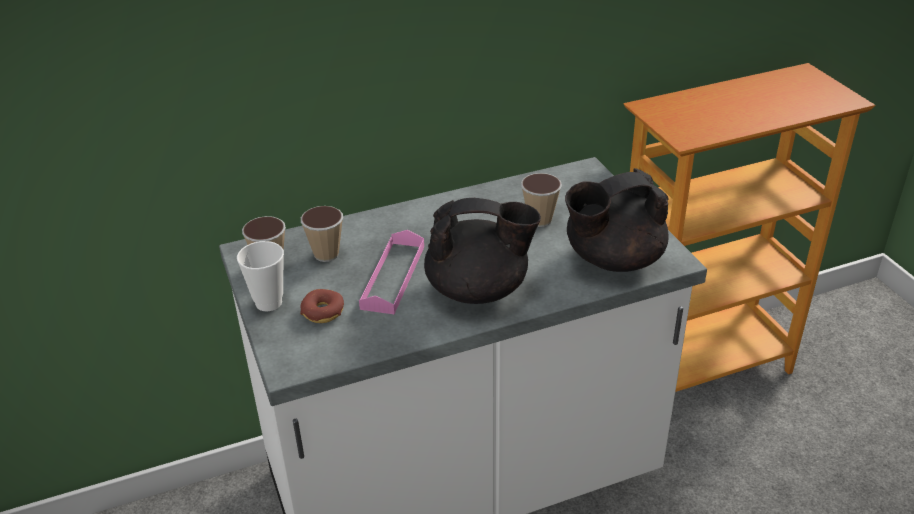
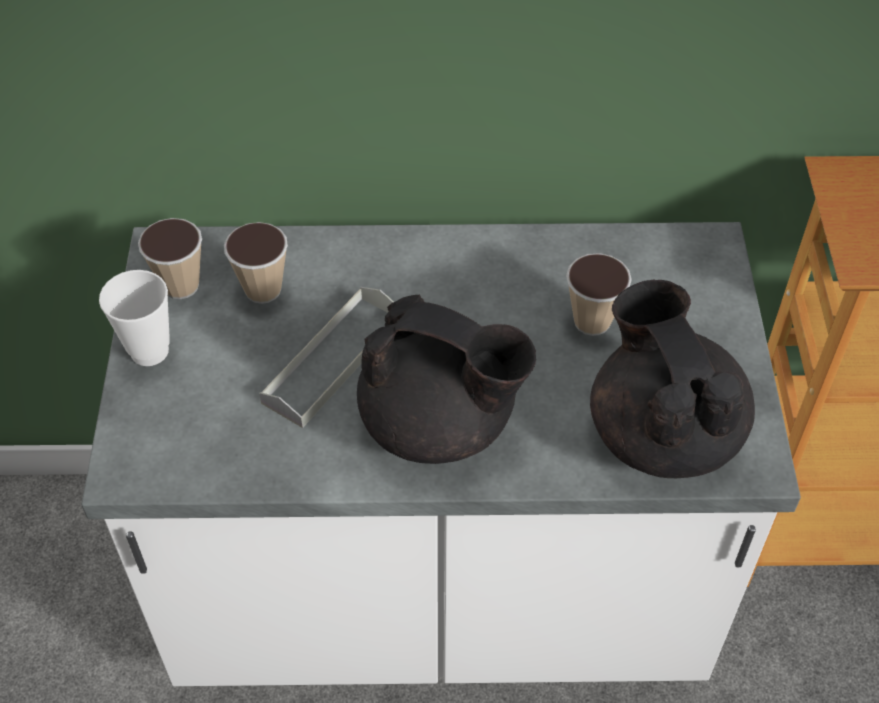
camera: 20 degrees right, 15 degrees up
(323, 312) = (211, 391): donut -> none
(393, 277) = (333, 360): pink tray -> grey tray
(612, 259) = (662, 431): black teapot -> black teapot turned 75 degrees clockwise

